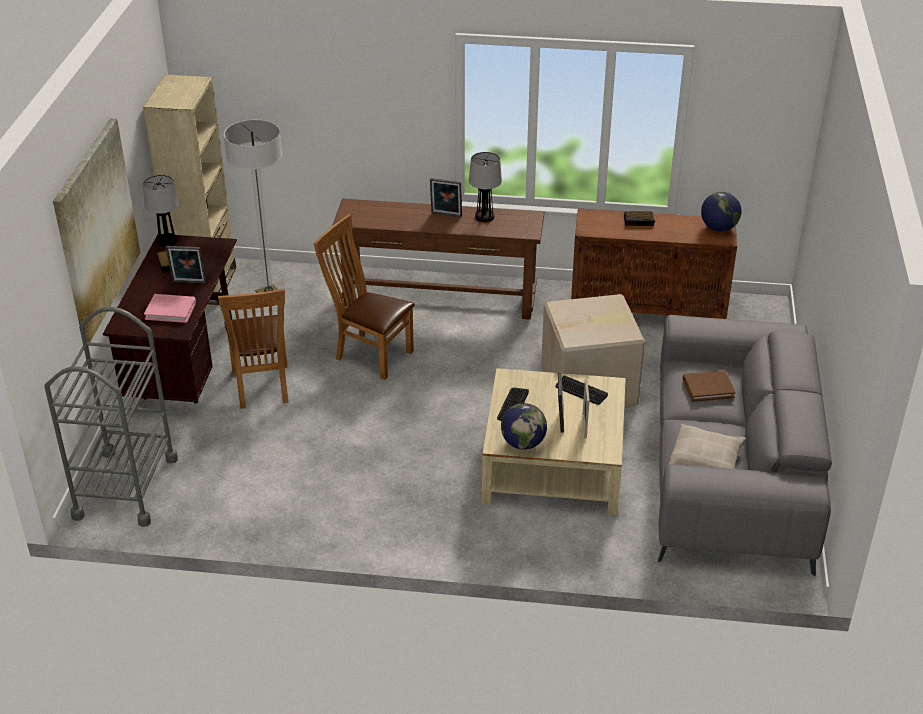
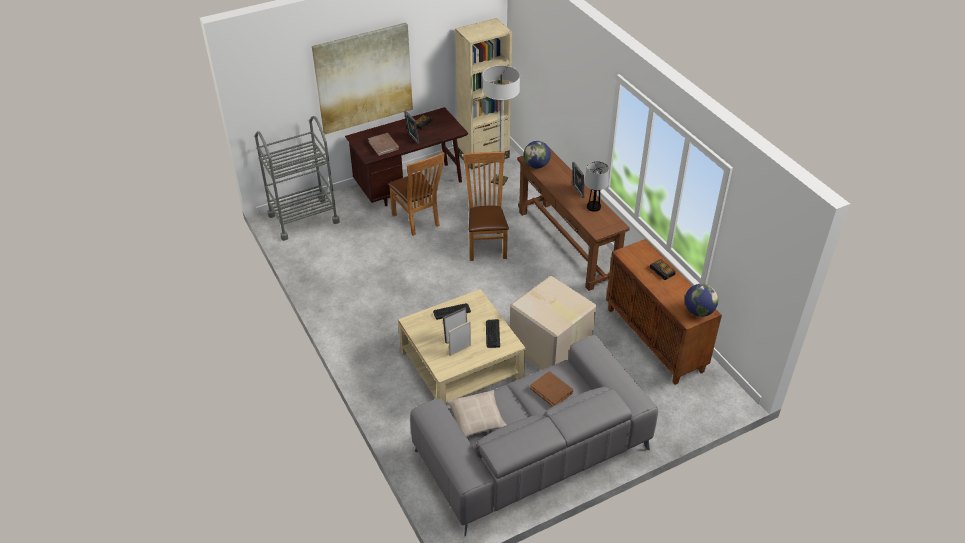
camera: 55 degrees right, 5 degrees up
(167, 241) = (441, 113): table lamp -> none
(171, 310) = (383, 145): pink book -> brown book
(262, 389) = (418, 221): brown chair -> brown chair turned 75 degrees counterclockwise
(523, 443) = (421, 331): globe -> globe (536, 165)

